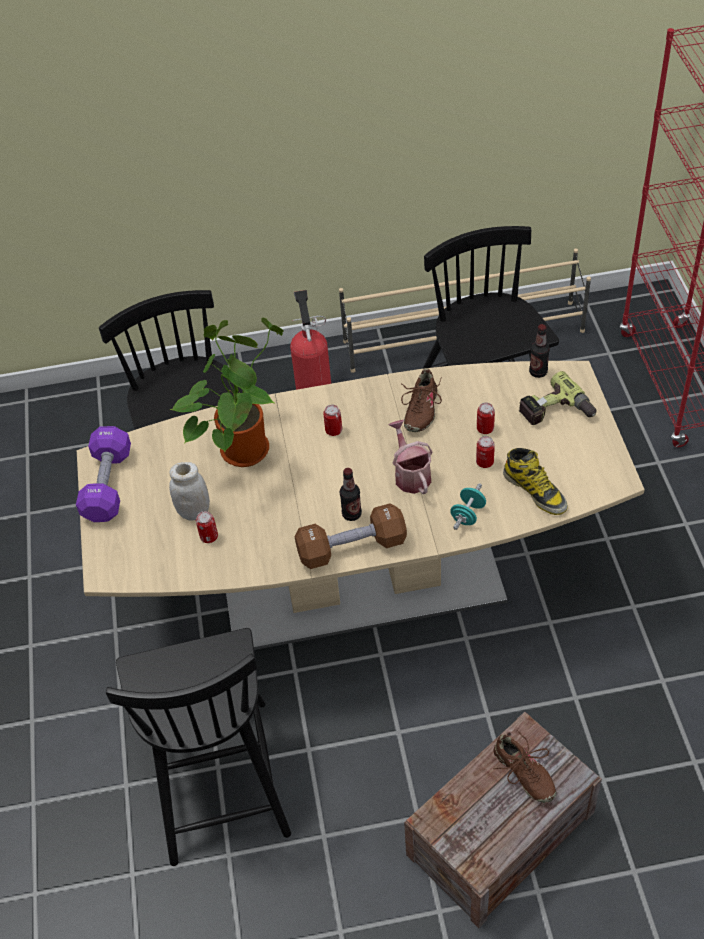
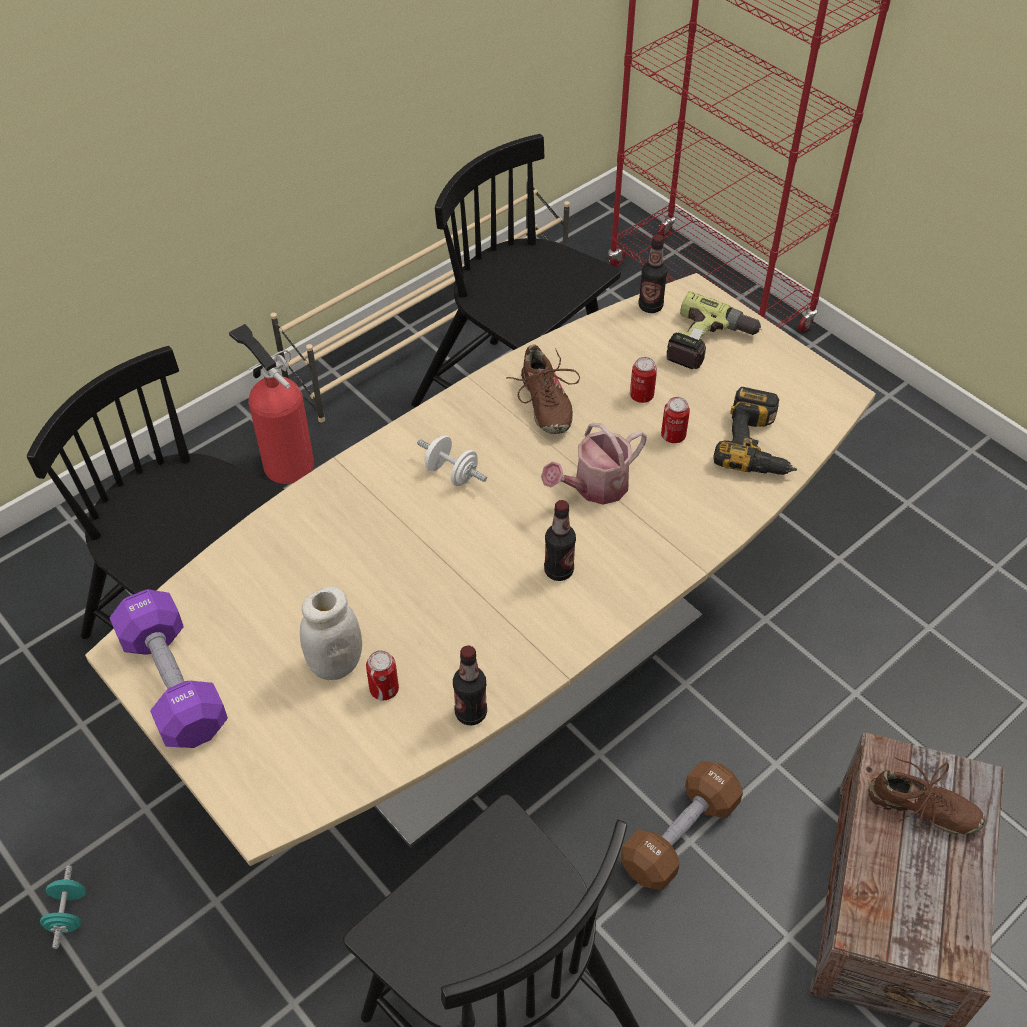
camera: 35 degrees left, 0 degrees up
(243, 446) = (341, 544): potted plant -> none
(244, 571) = (471, 713): none -> bottle
(333, 430) = (451, 473): can -> white dumbbell
(352, 547) = (592, 614): brown dumbbell -> brown dumbbell (679, 835)
(410, 474) = (594, 488): watering can -> watering can turned 75 degrees counterclockwise
(468, 514) = (704, 508): turquoise dumbbell -> turquoise dumbbell (68, 913)
(535, 490) = (759, 445): boot -> power drill

